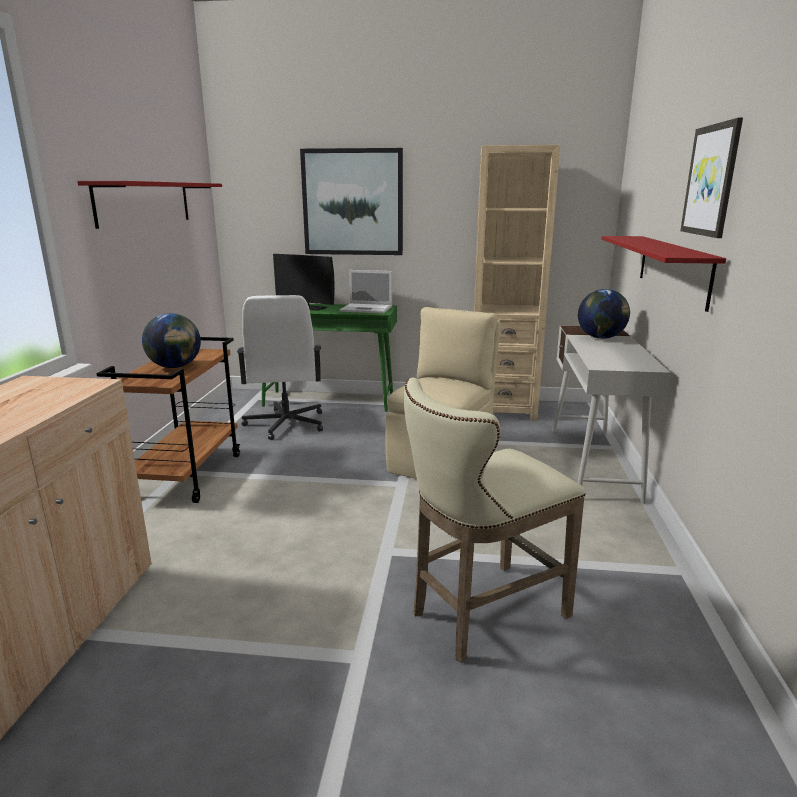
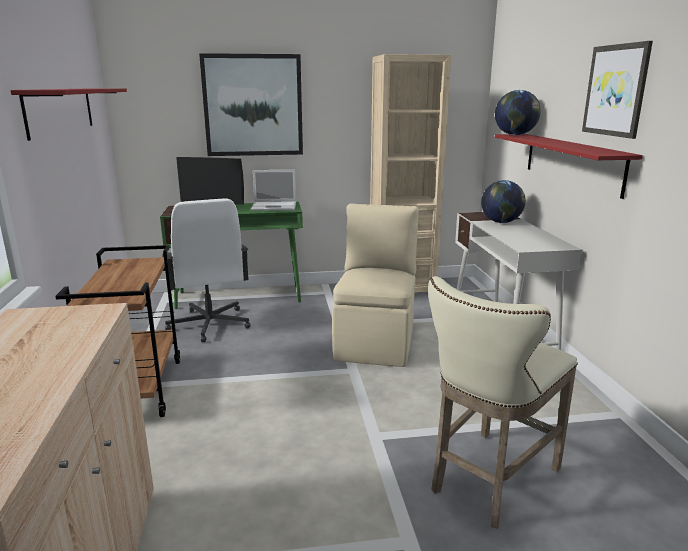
camera: 15 degrees left, 0 degrees up
(175, 367) = (126, 280): globe -> globe (515, 135)

